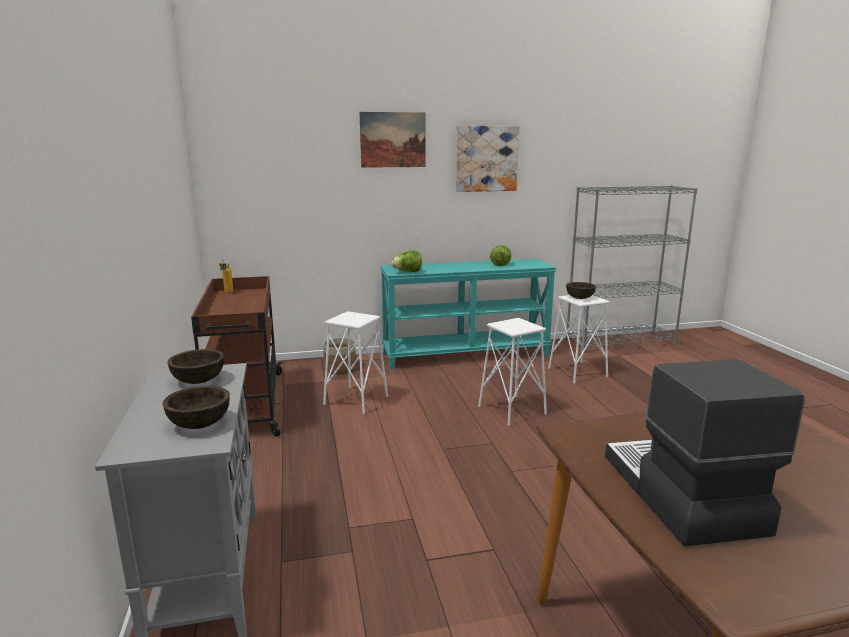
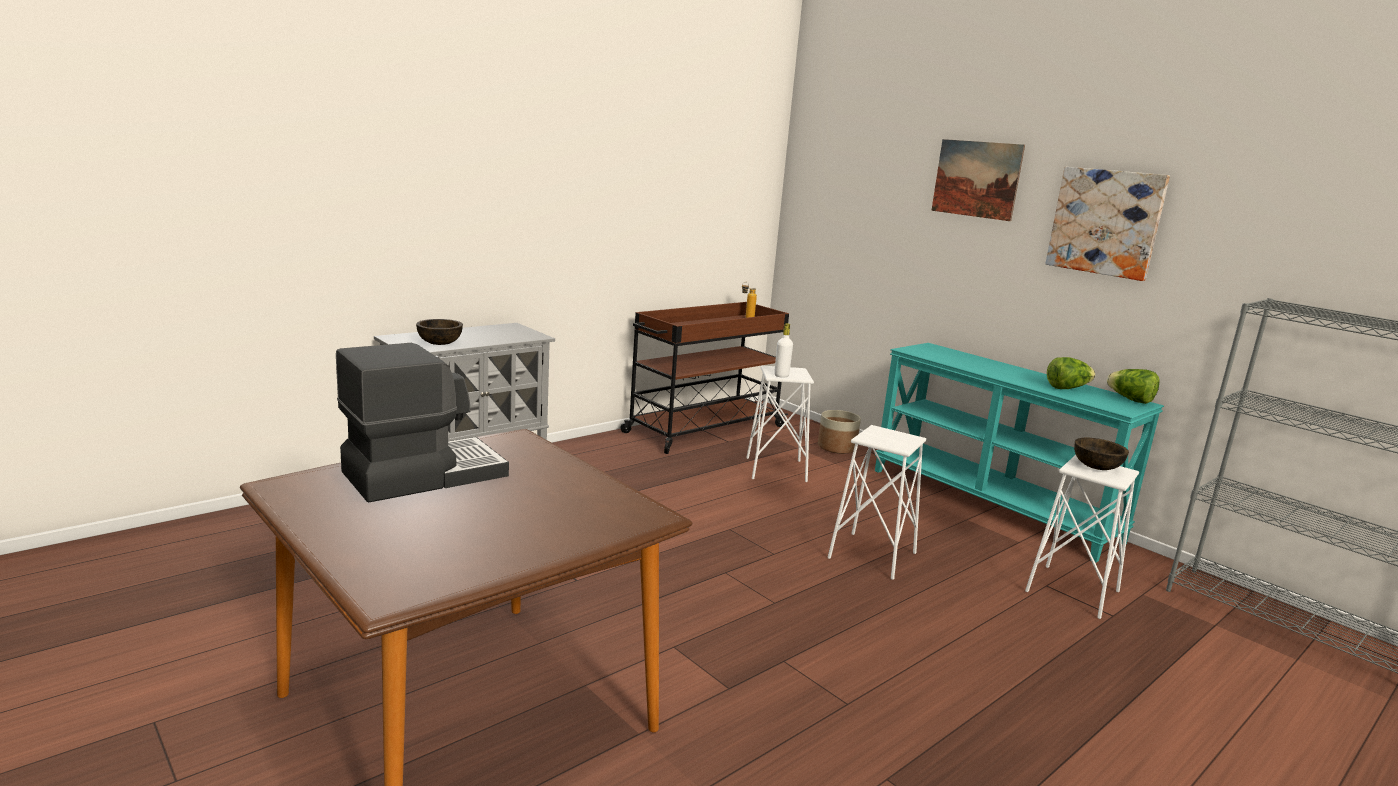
camera: 60 degrees right, 0 degrees up
(198, 381) = (508, 333): brown bowl -> none
(359, 321) = (781, 375): none -> white bottle
(408, 272) = (923, 354): lettuce -> lettuce (1130, 399)

